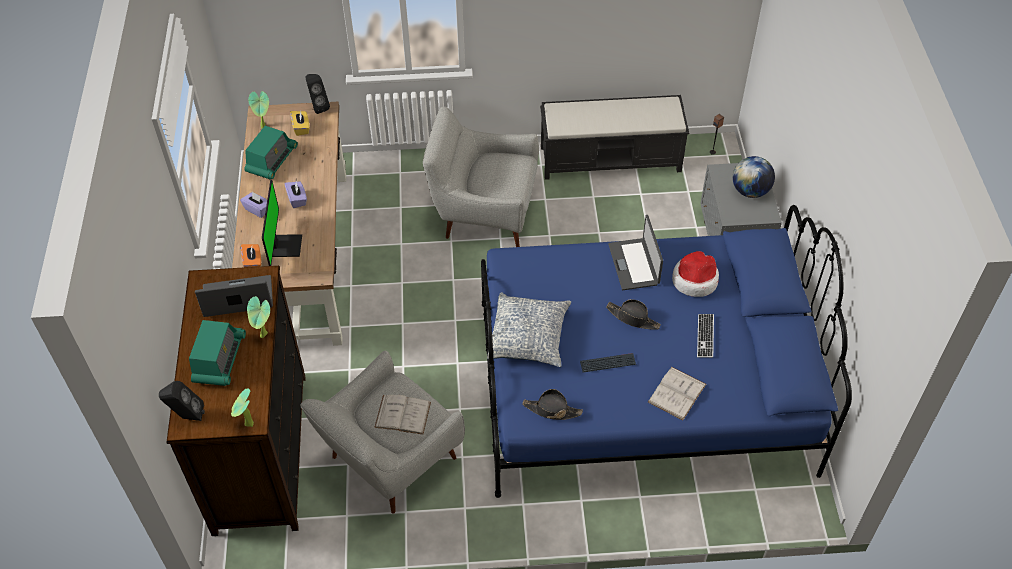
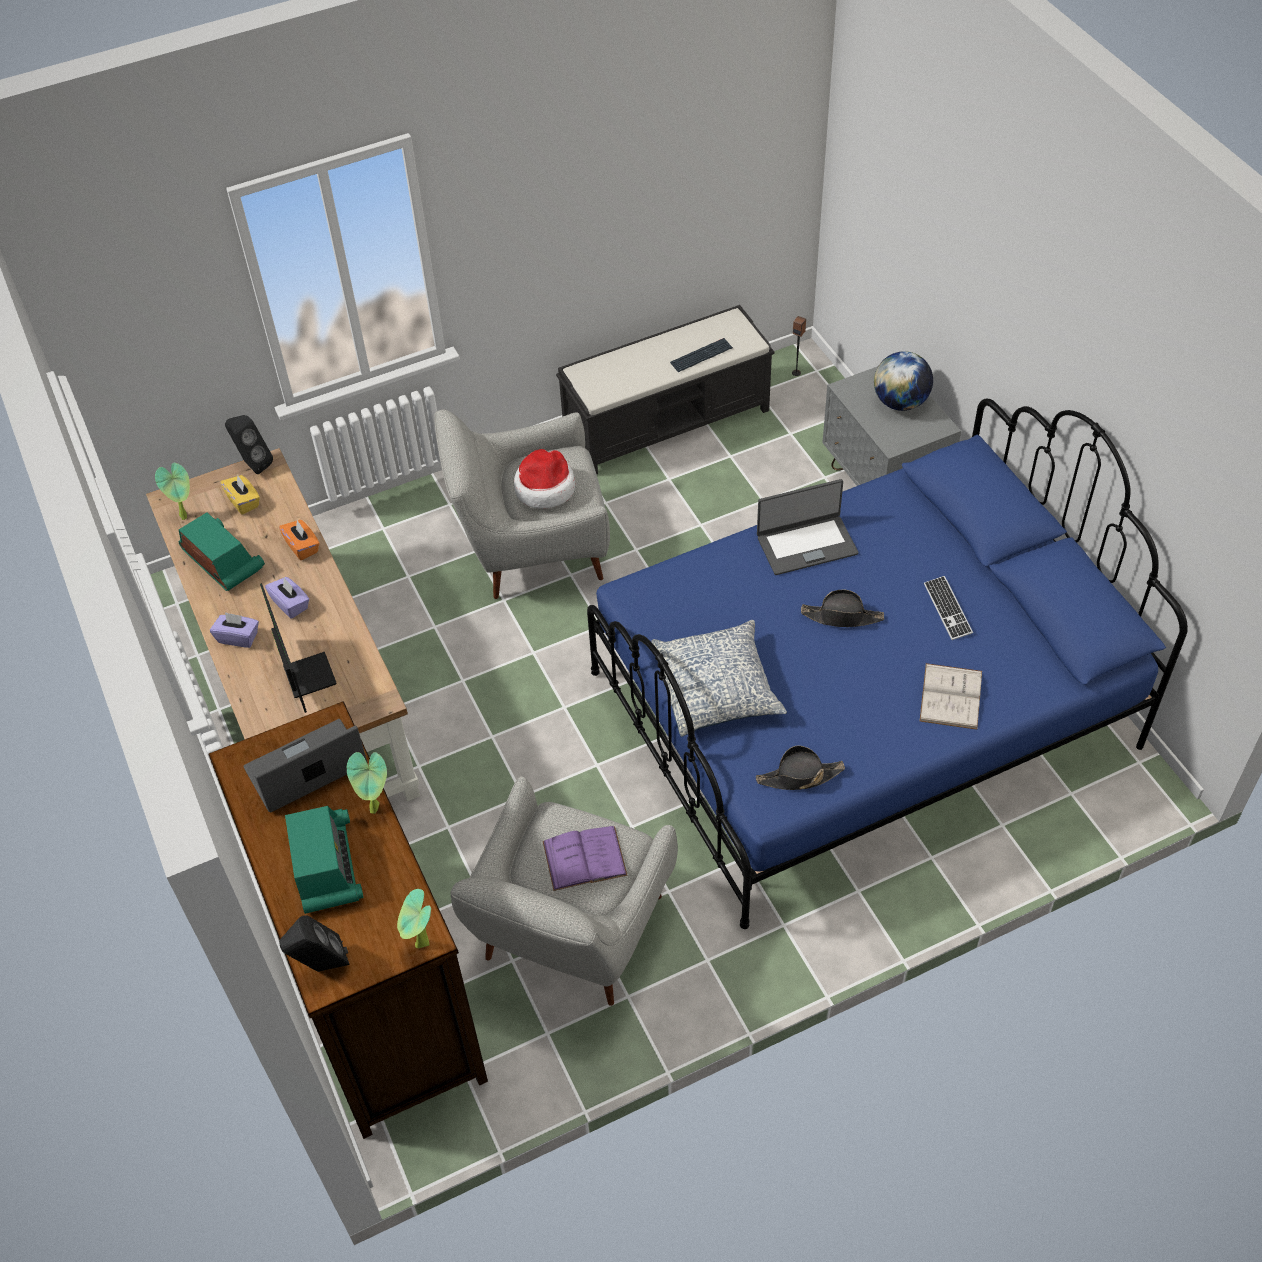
camera: 20 degrees left, 0 degrees up
(253, 263) = (271, 716): orange tissue box -> orange tissue box (302, 547)
(271, 160) = (223, 561): radio -> radio turned 45 degrees counterclockwise
(403, 414) = (584, 858): white book -> purple book
(608, 363) = (841, 688): keyboard -> keyboard (701, 356)
(634, 264) = (806, 544): laptop -> laptop turned 75 degrees counterclockwise
(694, 280) = (895, 539): hat -> hat (544, 488)

